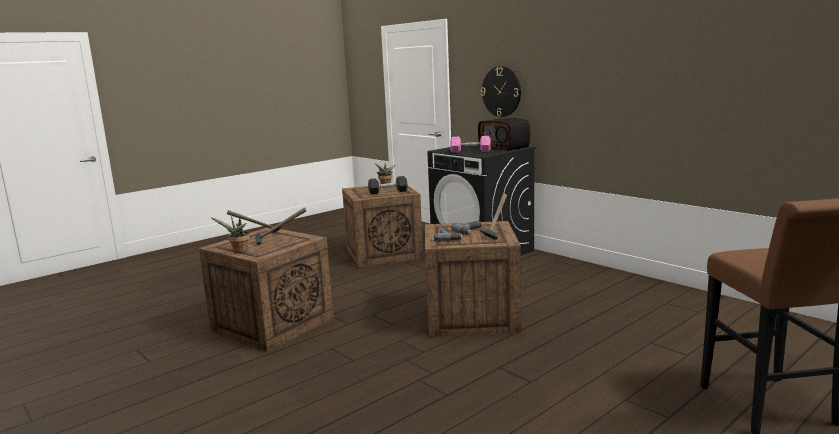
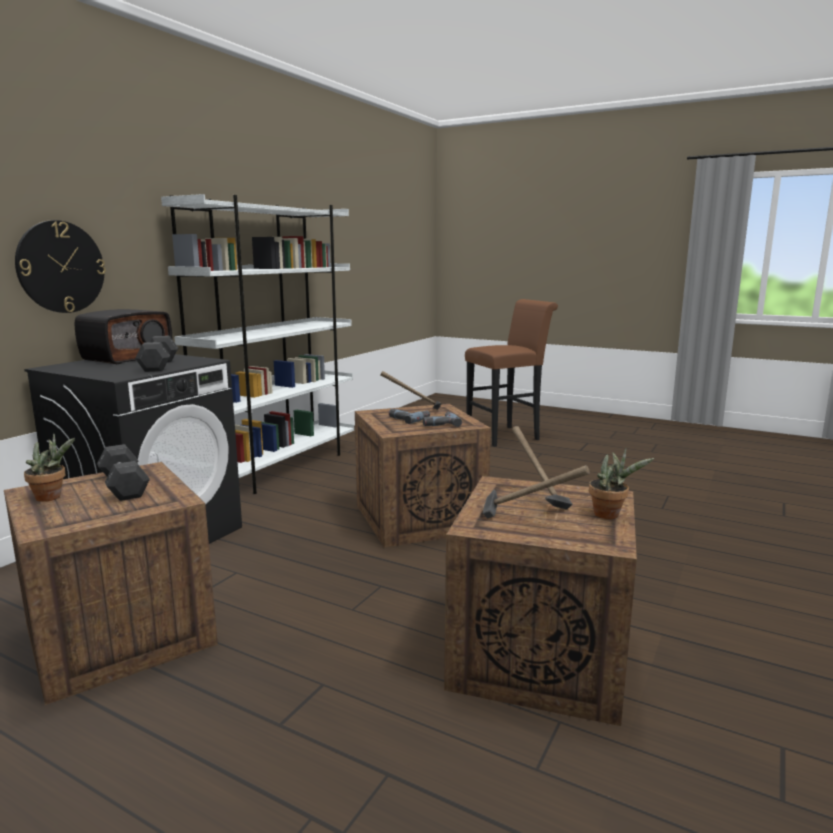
camera: 110 degrees left, 0 degrees up
(470, 151) = (159, 365): pink dumbbell -> grey dumbbell
(611, 277) = (280, 468): none -> white bookcase

